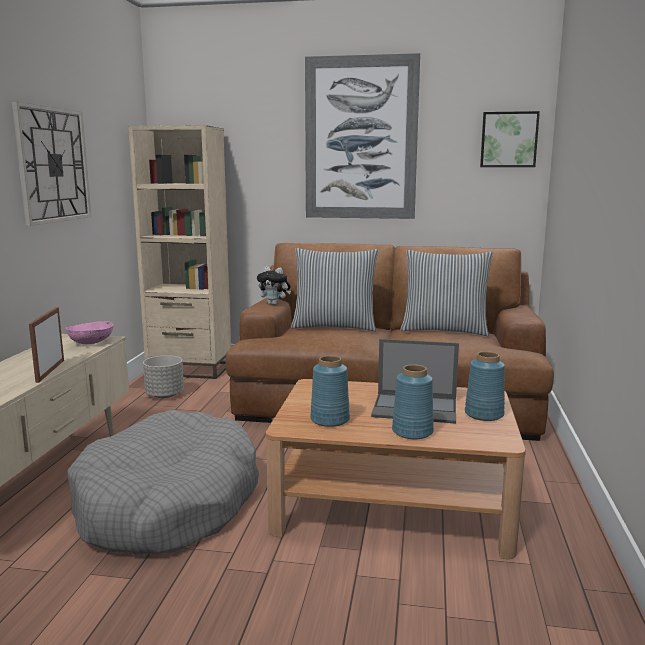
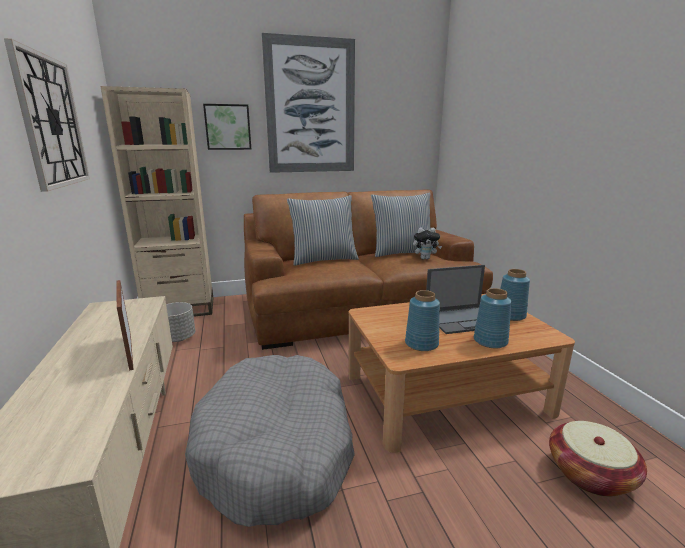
camera: 25 degrees left, 5 degrees up
(91, 342) = (136, 308): pink bowl -> none
(274, 304) = (267, 247): plush toy -> plush toy (425, 258)
(477, 616) = (590, 474): none -> basket
(508, 139) = (415, 110): picture -> picture (228, 127)

